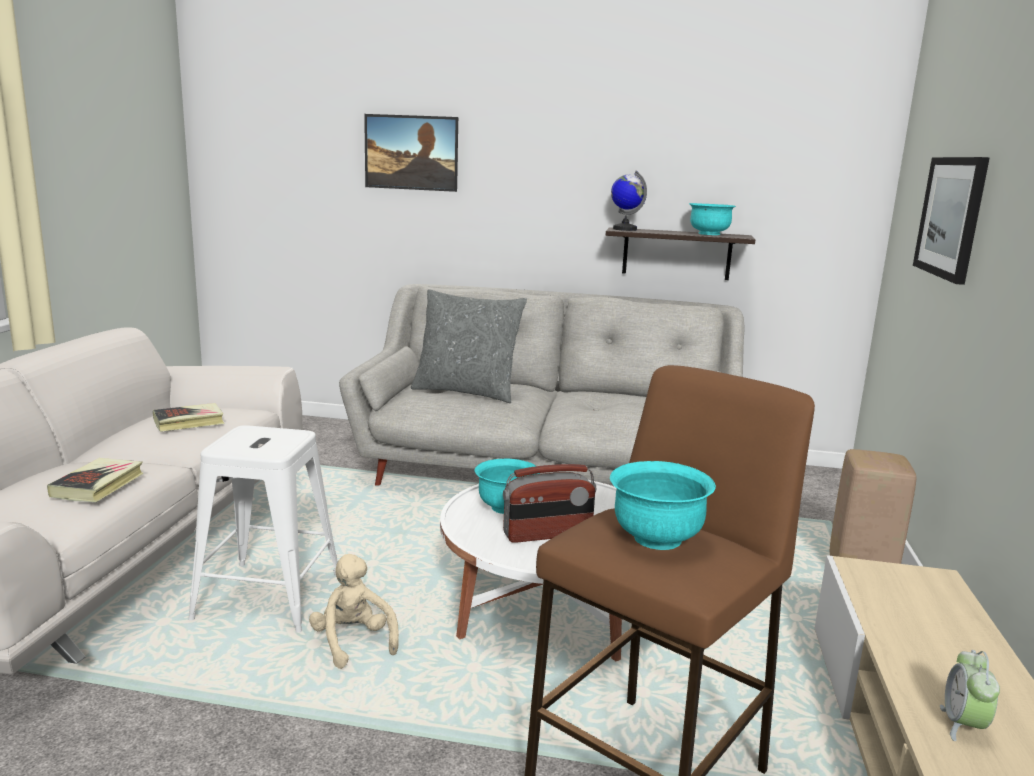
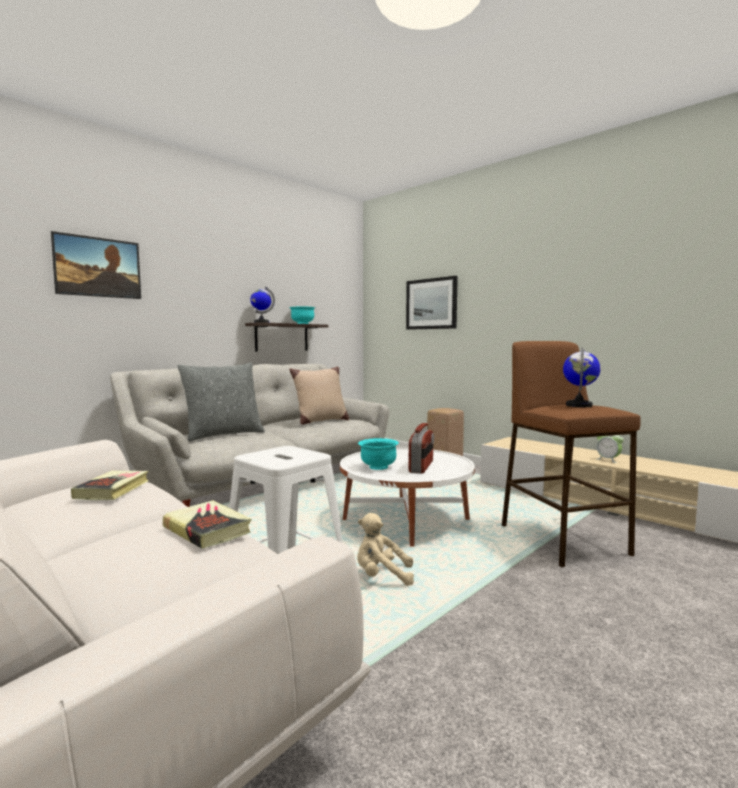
camera: 55 degrees left, 10 degrees down
(628, 409) = (320, 421): none -> beige pillow
(656, 538) = (579, 405): turquoise bowl -> globe

